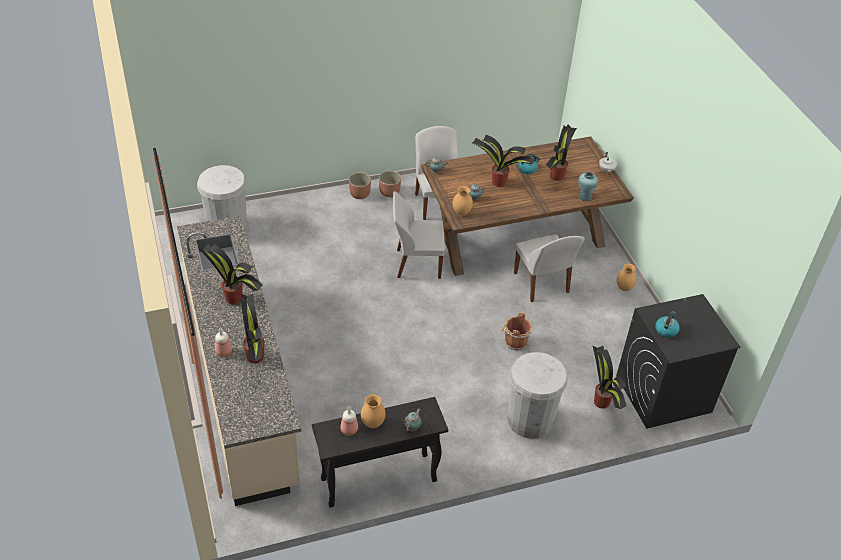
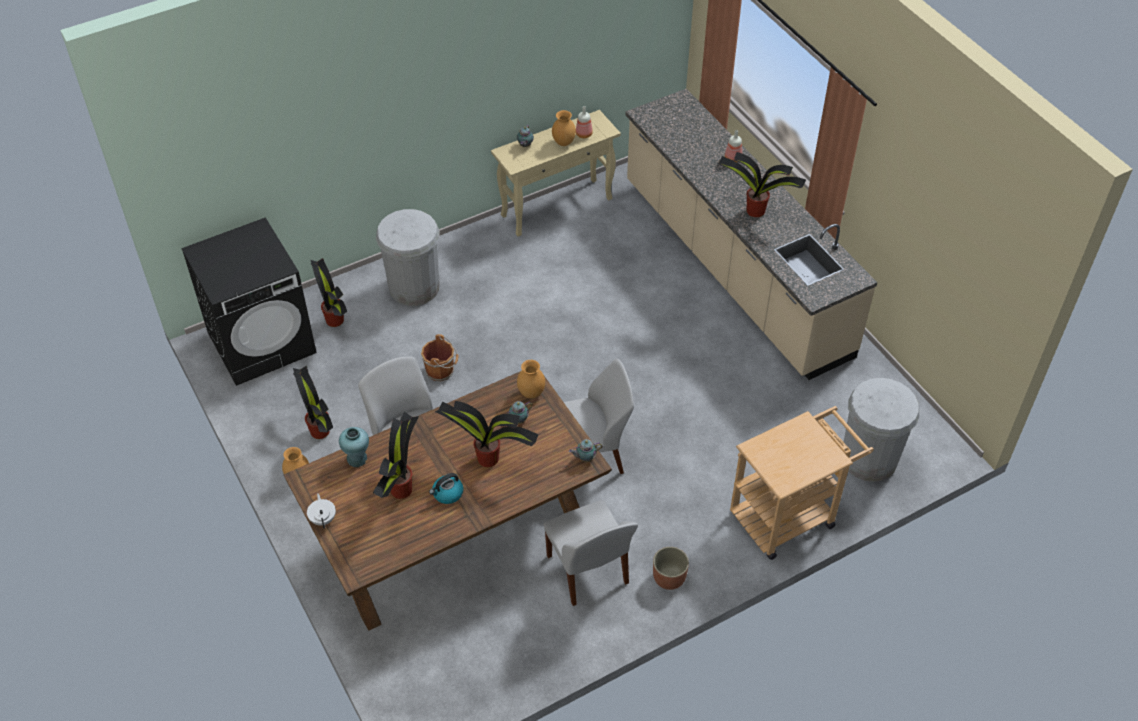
camera: 170 degrees right, 5 degrees up
(255, 357) = (699, 159): potted plant -> potted plant (319, 430)
(299, 208) = (789, 514): none -> beige cart
(360, 194) = (713, 563): planter -> none
(378, 480) = (557, 207): black console table -> beige console table
(666, 330) = (264, 251): kettle -> none

